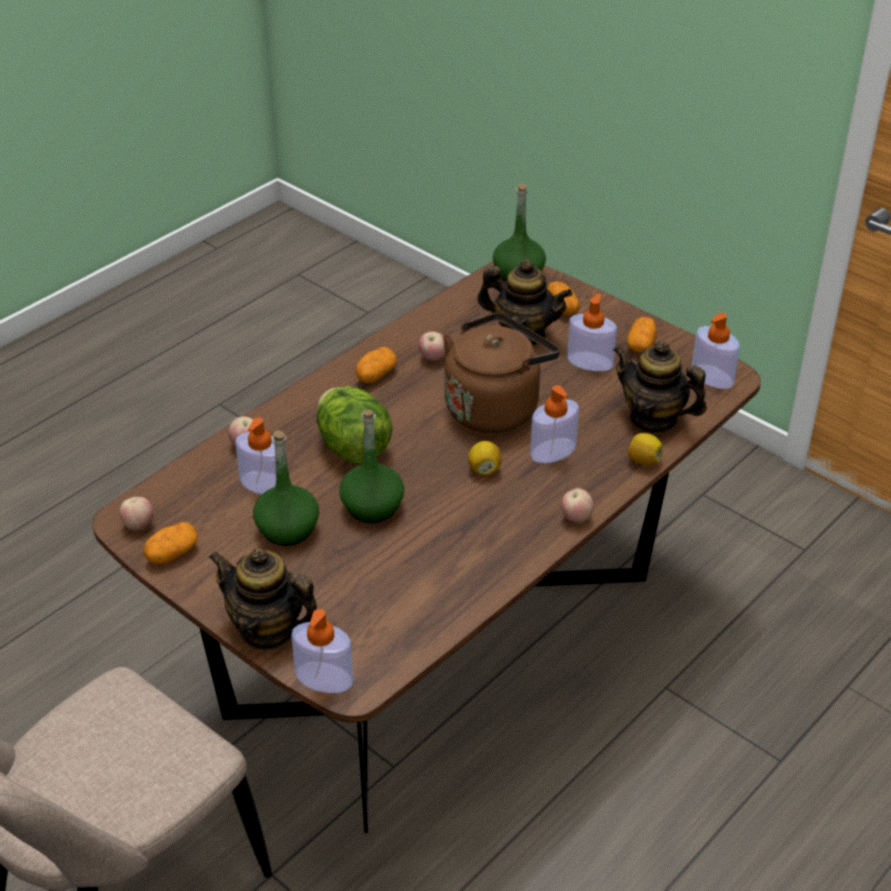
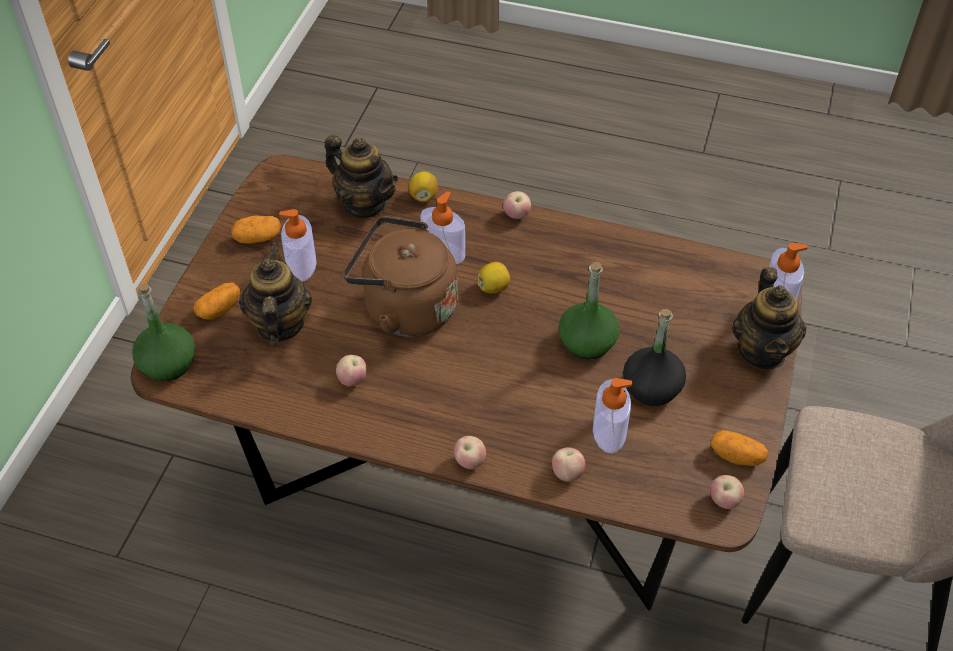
camera: 115 degrees left, 10 degrees up
(288, 529) = (651, 388): green bottle -> black bottle
(301, 396) = (469, 461): none -> apple
(353, 448) = (521, 387): lettuce -> none
(376, 375) = (403, 415): potato -> none
(653, 419) = (365, 204): teapot -> teapot turned 60 degrees counterclockwise
(712, 377) = (285, 183): soap dispenser -> none

